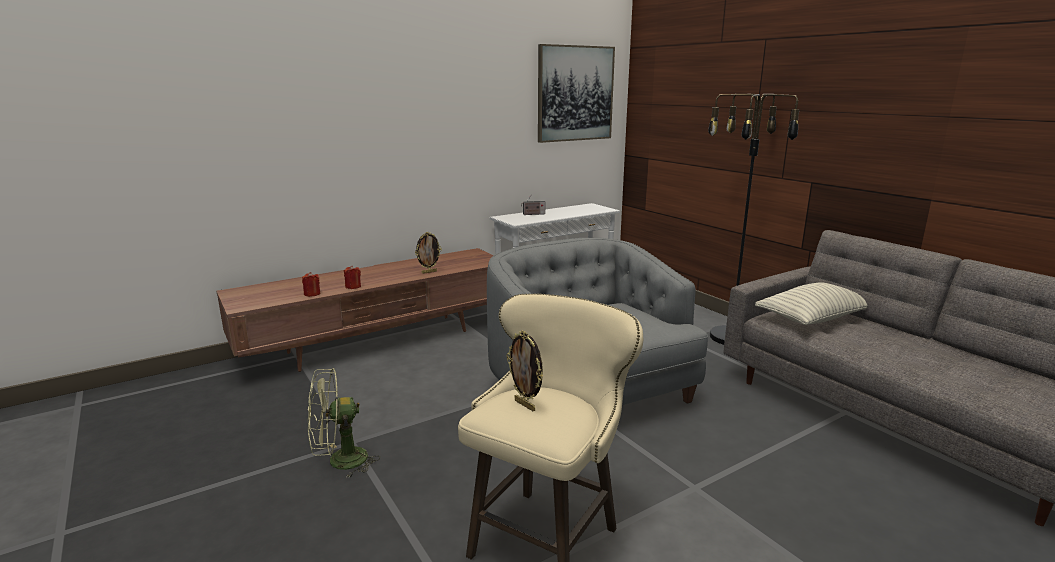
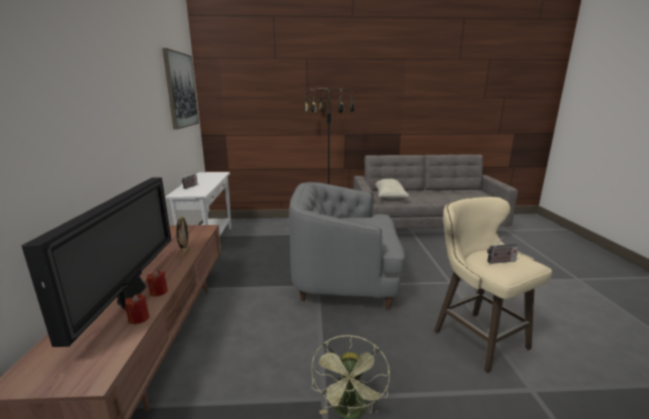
camera: 60 degrees left, 0 degrees up
(341, 282) = (132, 296): none -> television
(525, 405) = (500, 261): picture frame -> radio

